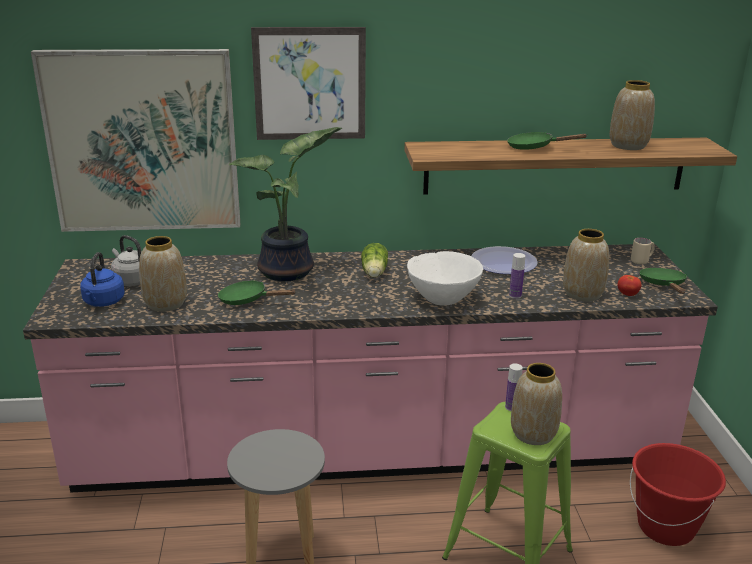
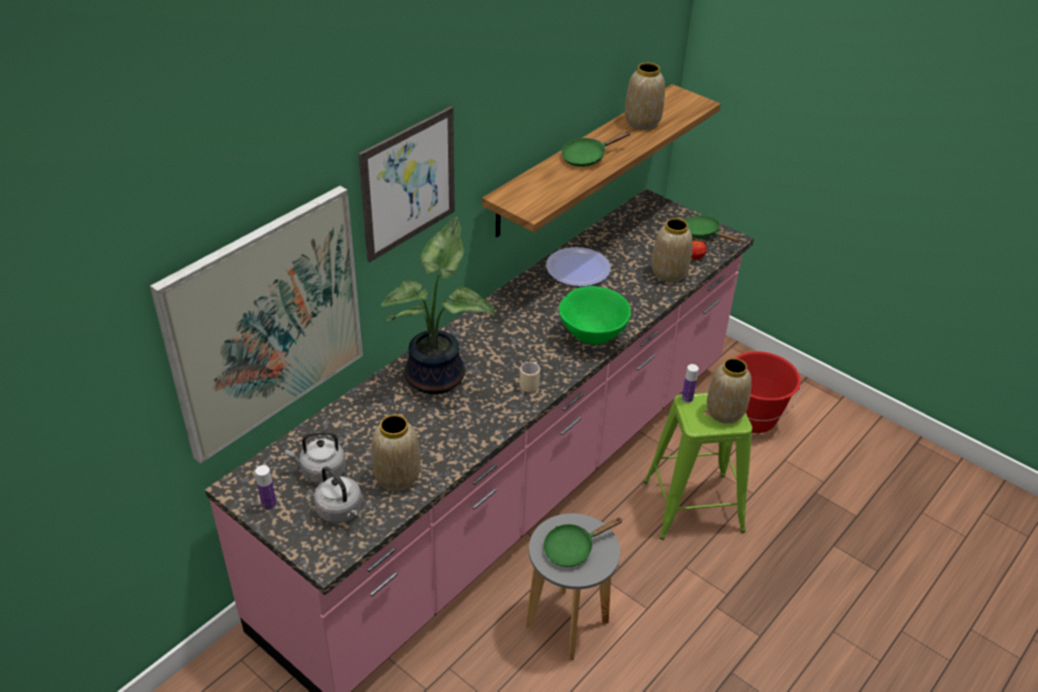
camera: 45 degrees left, 15 degrees up
(103, 302) = (341, 511): blue kettle -> grey kettle
(248, 300) = (456, 428): green frying pan -> green frying pan (573, 548)
(374, 273) = (506, 337): lettuce -> none
(443, 299) = (592, 335): white bowl -> green bowl
(515, 295) = (631, 301): bottle -> bottle (269, 505)
(642, 261) = (661, 214): beige mug -> beige mug (530, 384)

